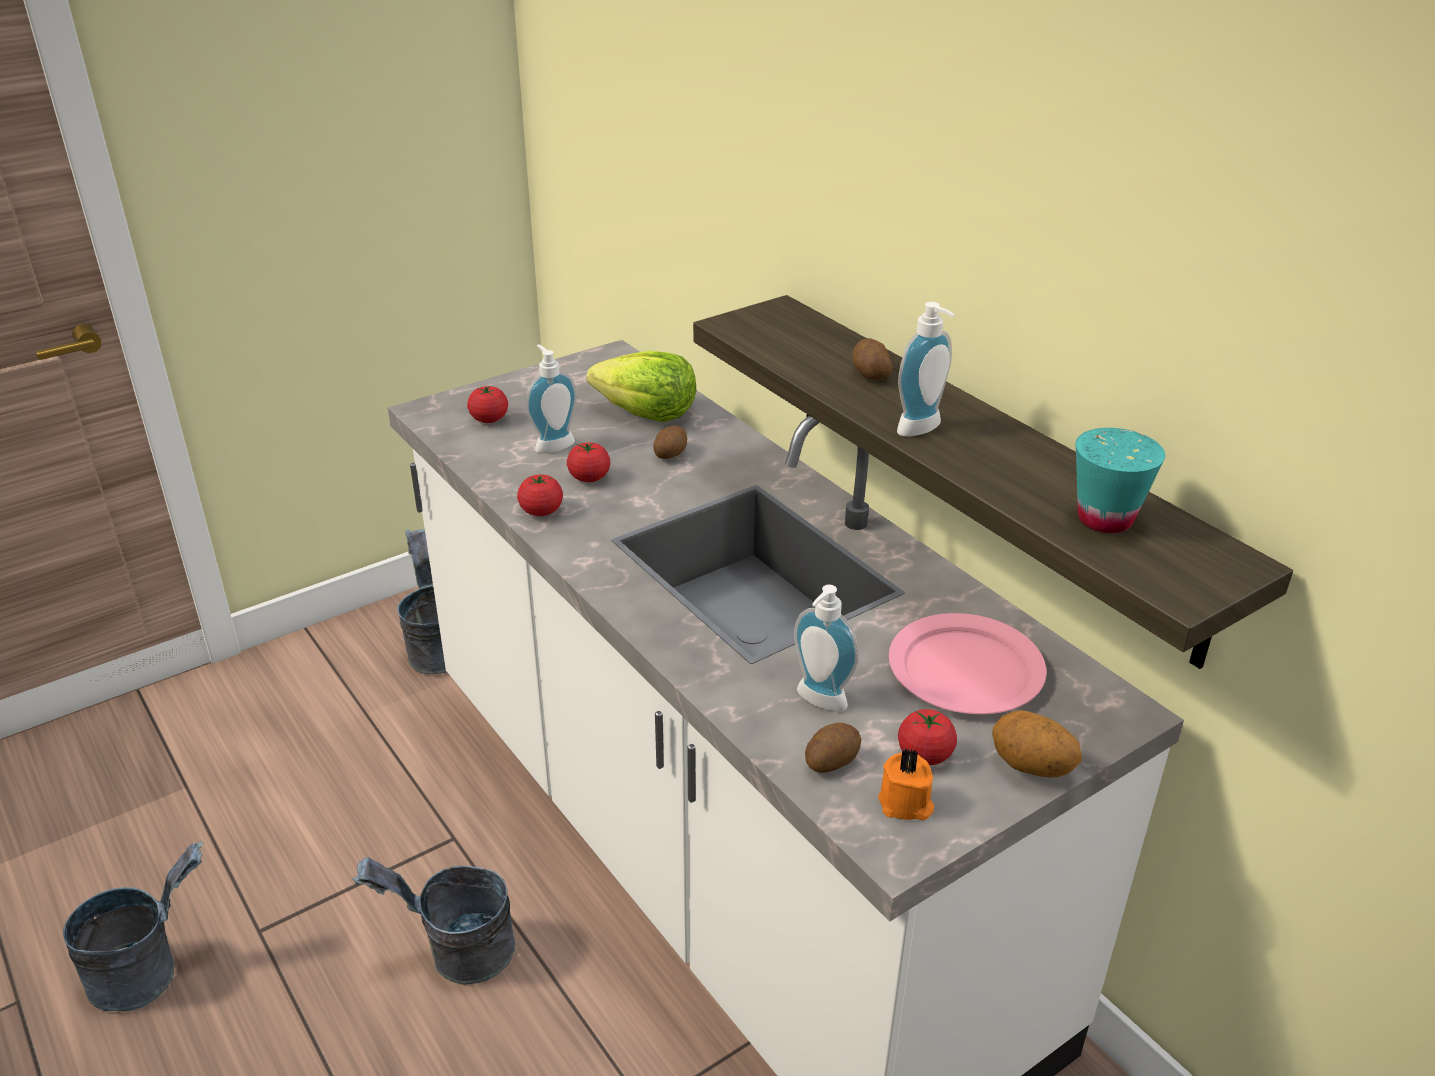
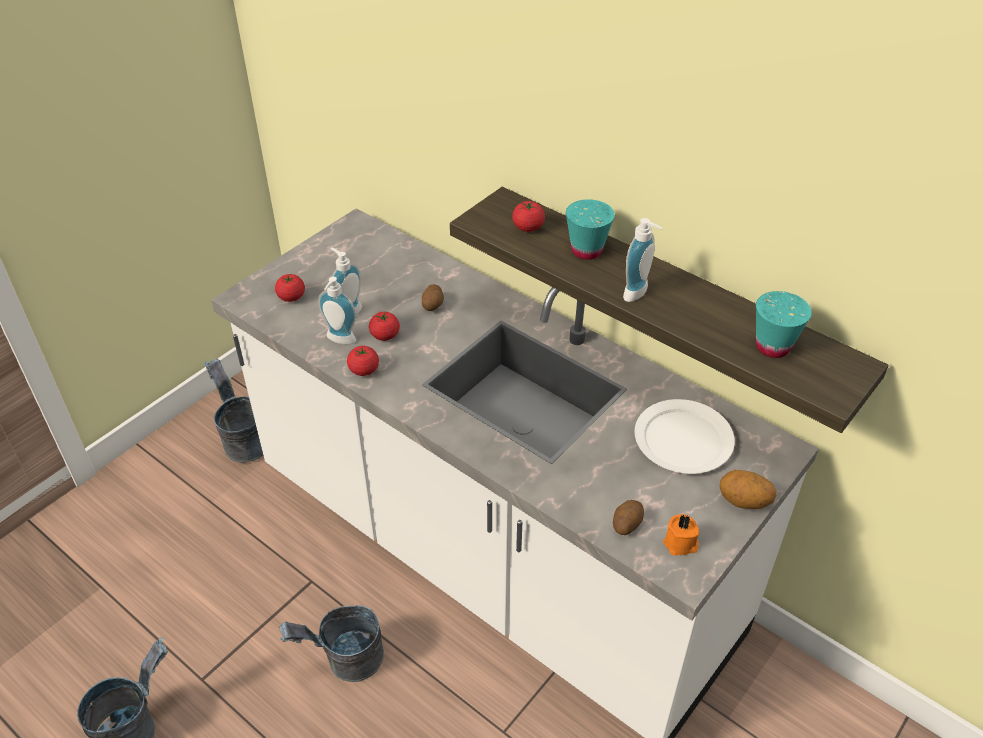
camera: 15 degrees left, 10 degrees up
(647, 413) = (402, 272): lettuce -> none
(818, 702) = (603, 483): soap dispenser -> soap dispenser (339, 341)
(870, 374) = (586, 251): potato -> turquoise cup
(925, 755) = (680, 507): tomato -> tomato (528, 227)
(967, 670) = (684, 439): pink plate -> white plate

